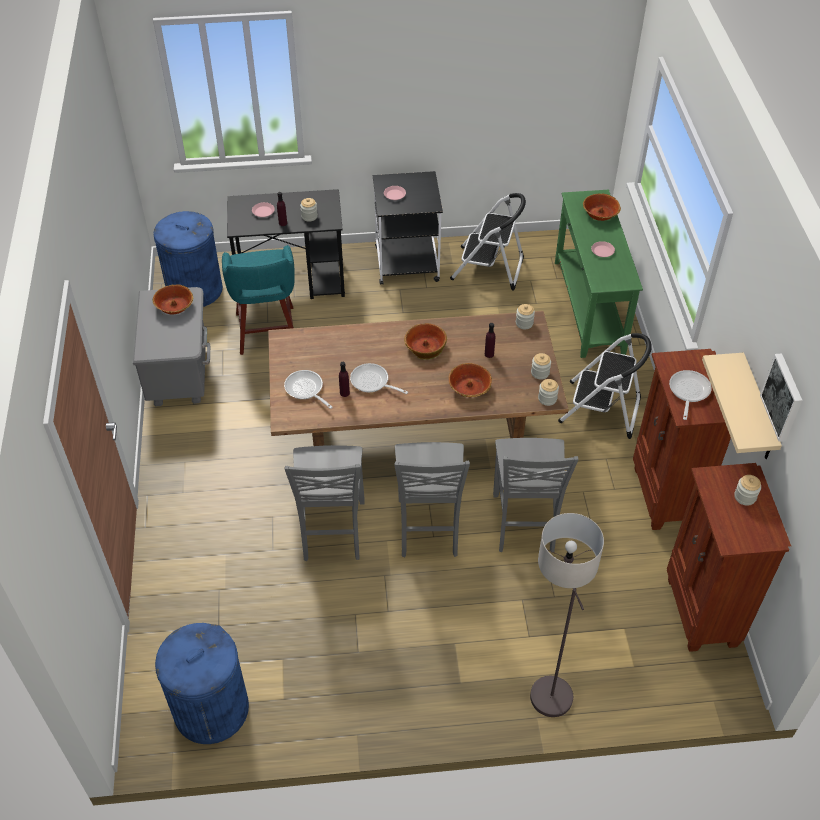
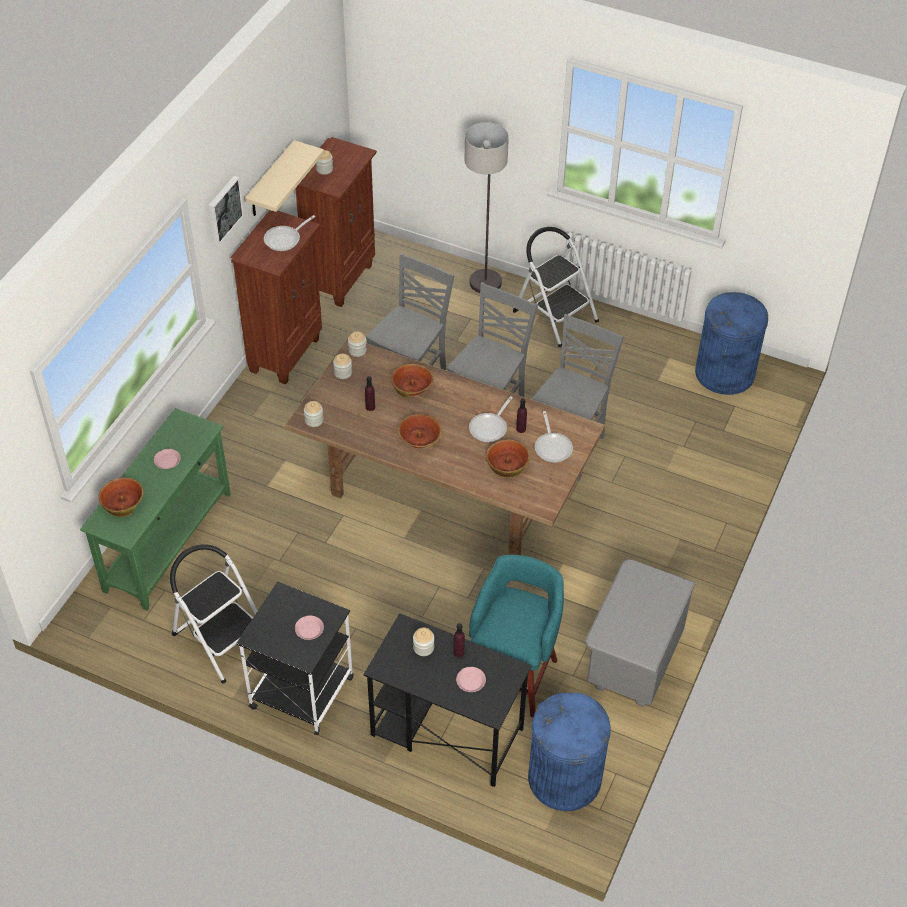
camera: 150 degrees left, 0 degrees up
(174, 307) = (626, 628): bowl -> bowl (507, 464)
(372, 382) = (490, 427): frying pan -> frying pan turned 60 degrees clockwise
(602, 410) = (262, 439): step ladder -> step ladder (553, 315)
(783, 397) = (280, 126): picture -> picture (223, 209)

